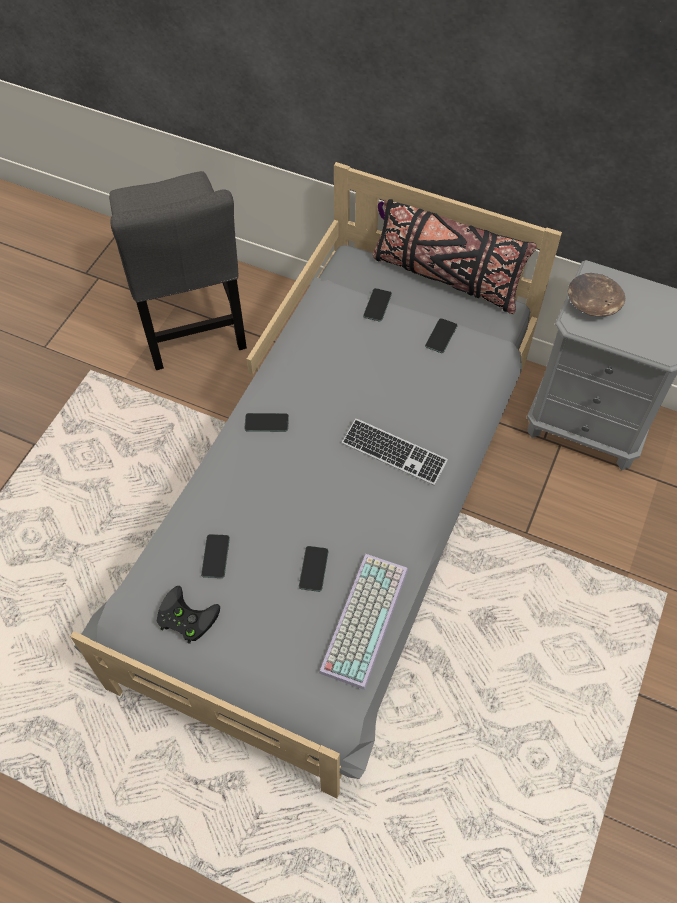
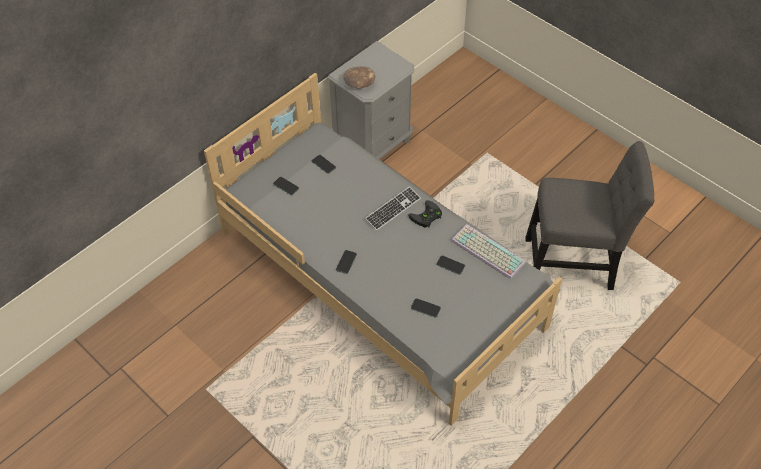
camera: 70 degrees left, 5 degrees down
(184, 617) = (458, 331): black game controller -> black game controller (426, 217)
(190, 321) = (194, 319): grey chair -> grey chair (574, 262)
(445, 277) = (280, 149): black pillow -> none

